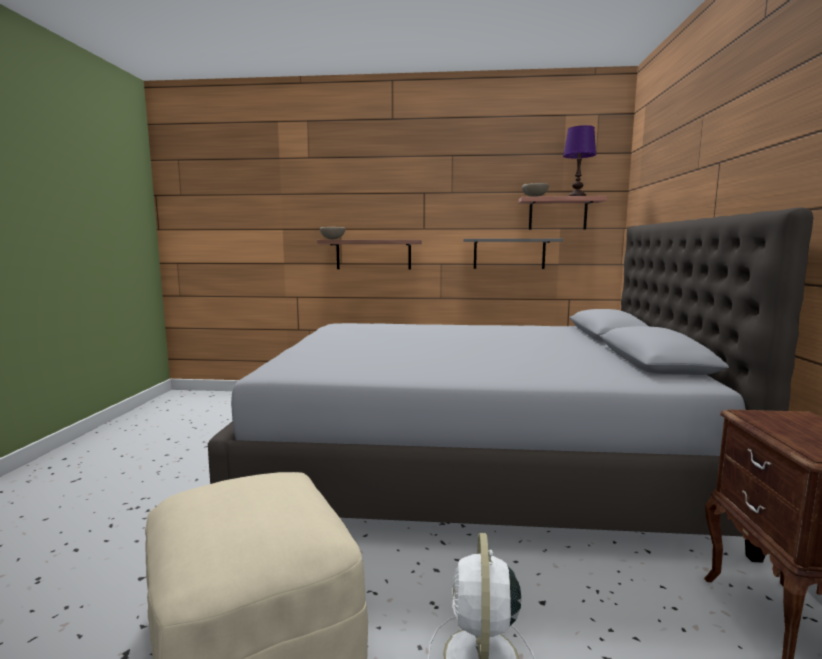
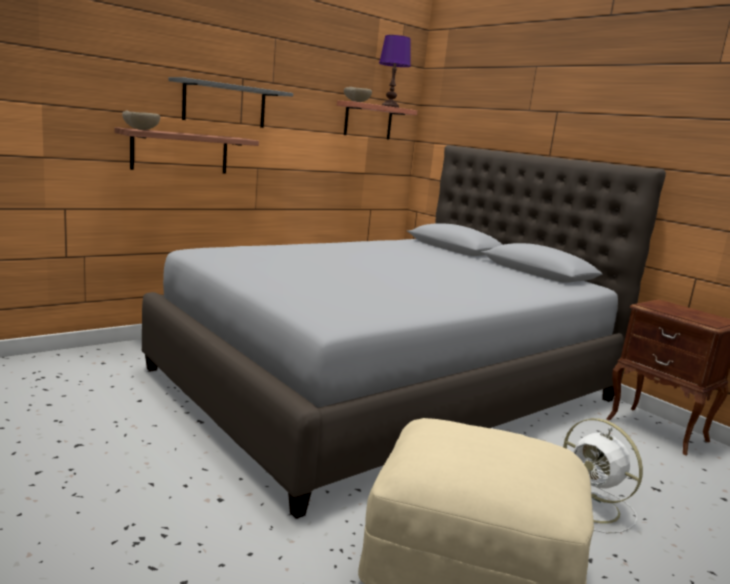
camera: 45 degrees left, 5 degrees up
(509, 254) = (325, 160): grey shelf -> grey shelf (225, 104)

